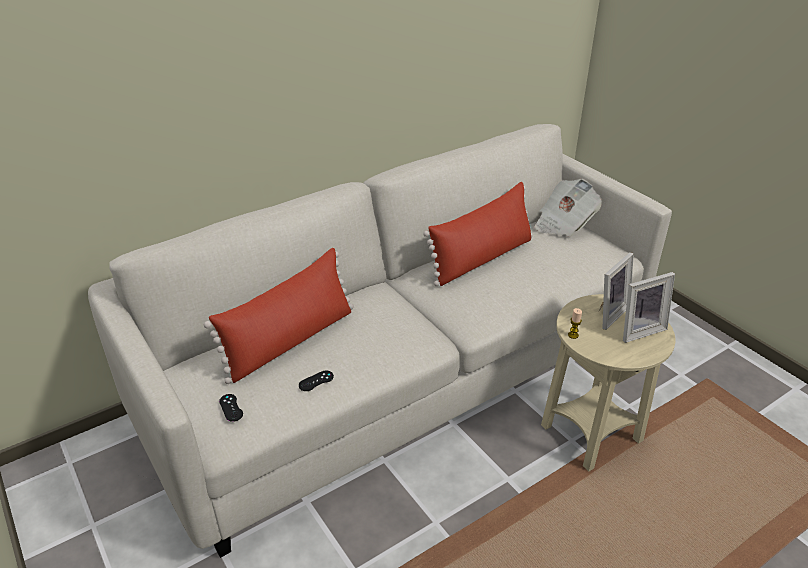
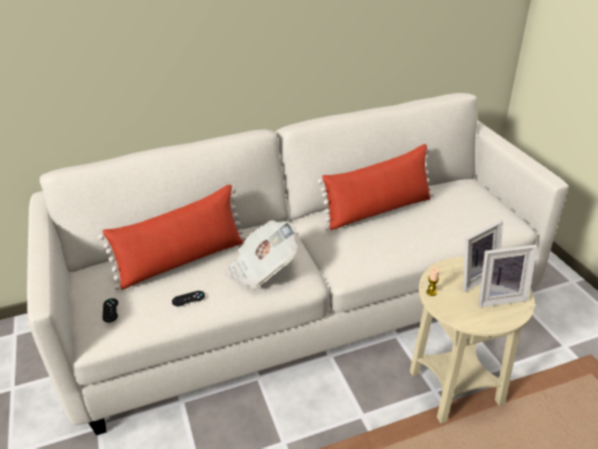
camera: 15 degrees right, 0 degrees up
(563, 223) = (467, 187): newspaper -> newspaper (262, 269)

